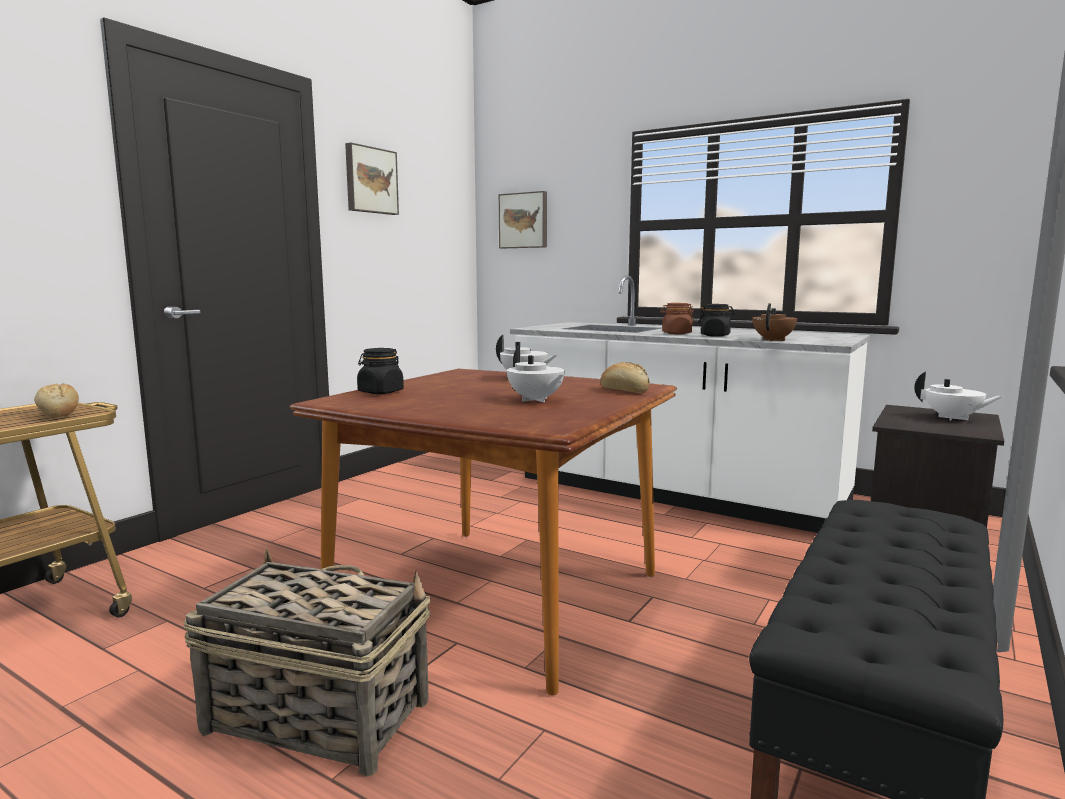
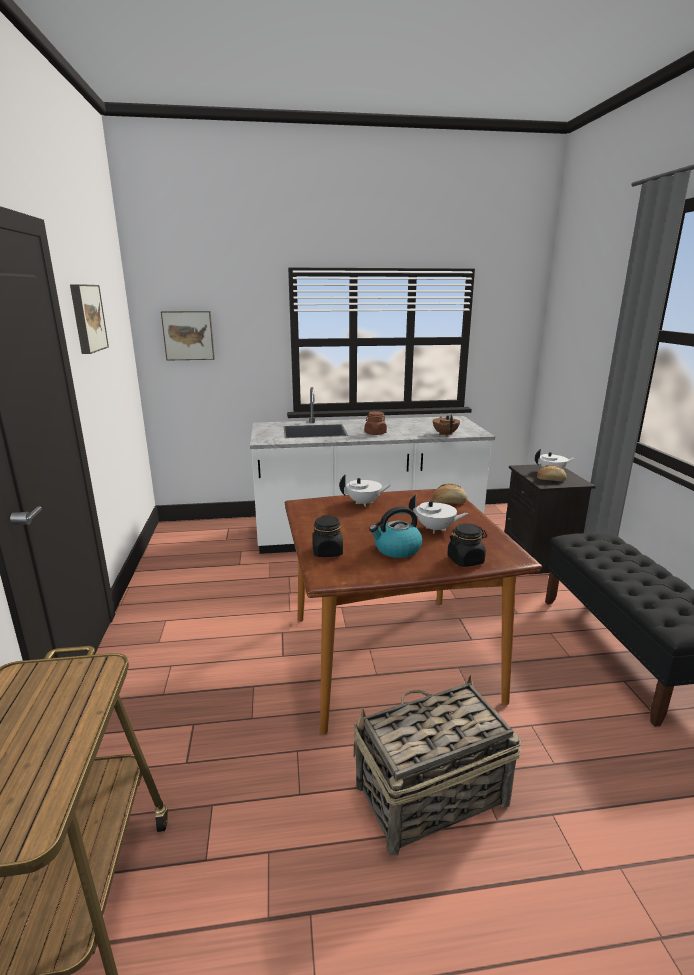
camera: 40 degrees left, 10 degrees up
(58, 413) = (78, 684): bread -> bread (551, 480)
(445, 401) = (396, 549): none -> kettle
(715, 335) = (403, 433): black jar -> black jar (465, 560)

